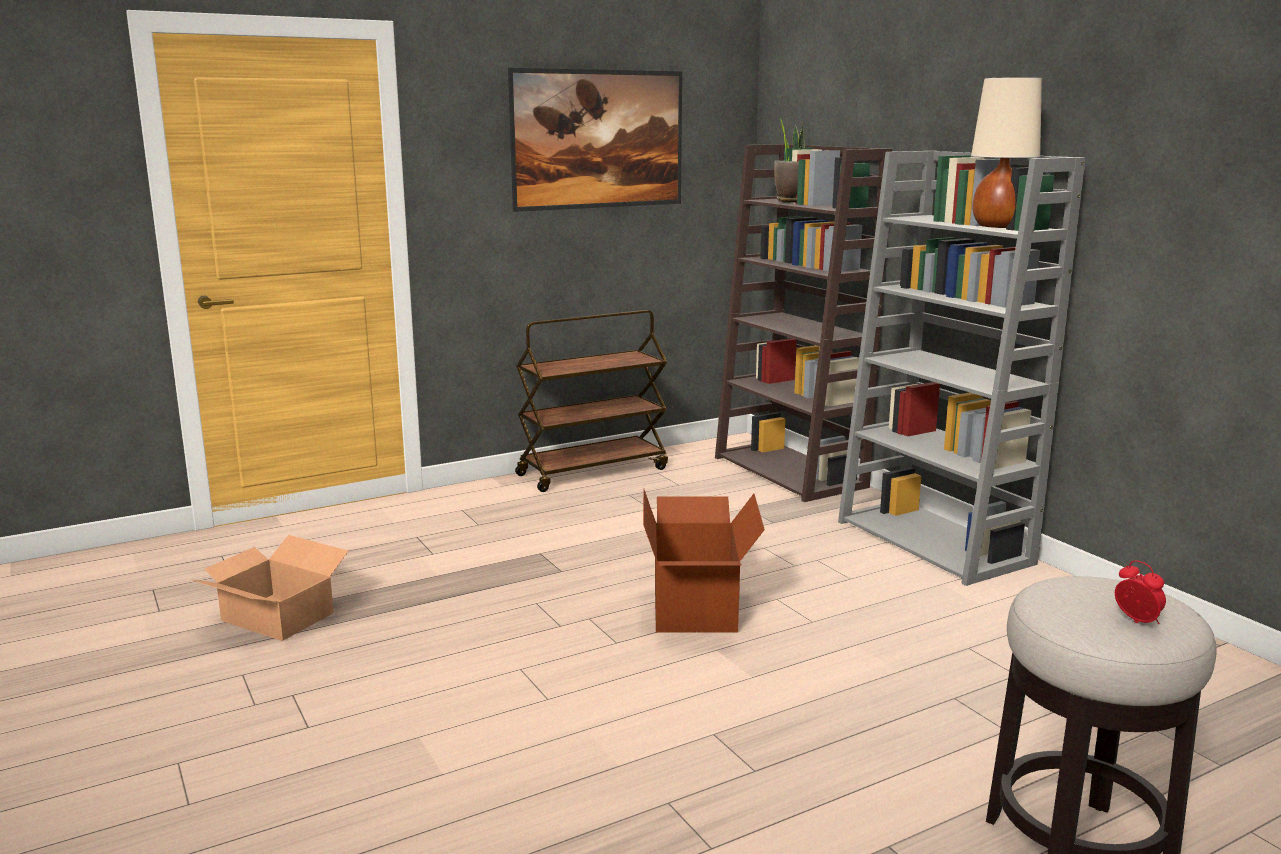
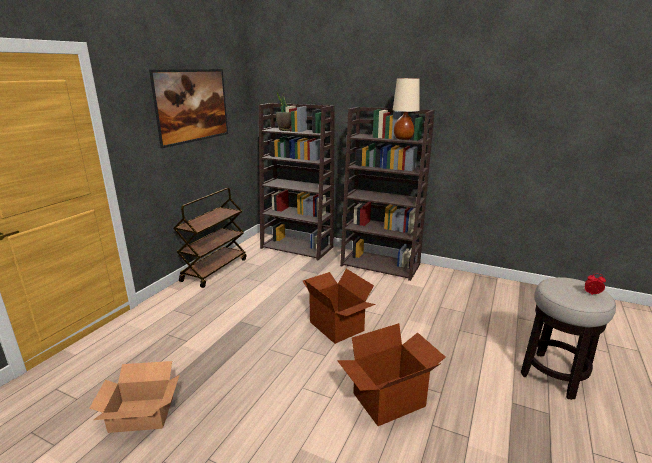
camera: 35 degrees left, 5 degrees up
(638, 741) = (389, 401): none -> cardboard box
(935, 542) = (381, 265): grey bookcase -> brown bookcase

